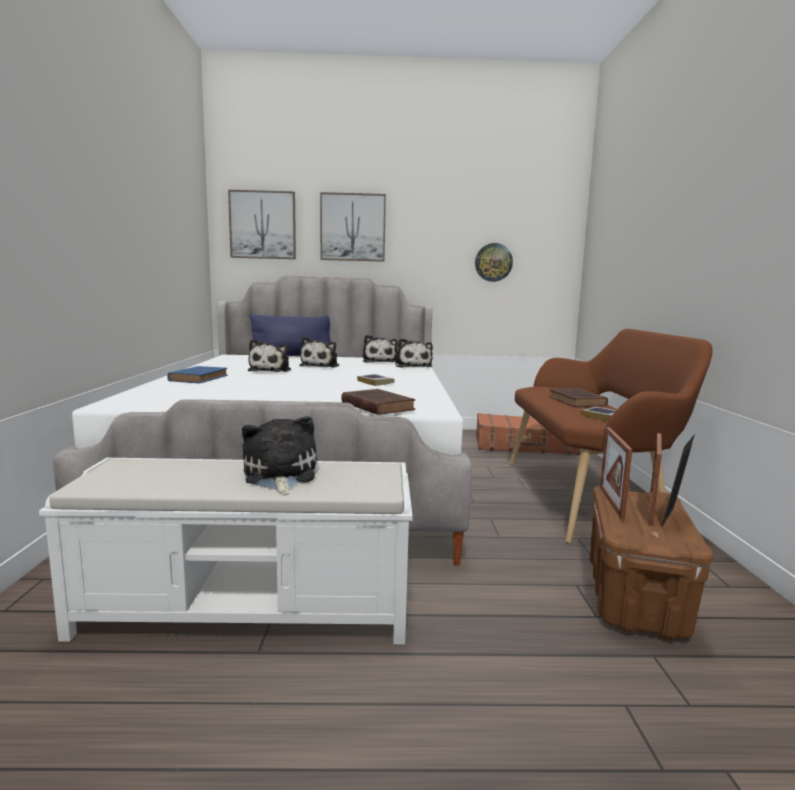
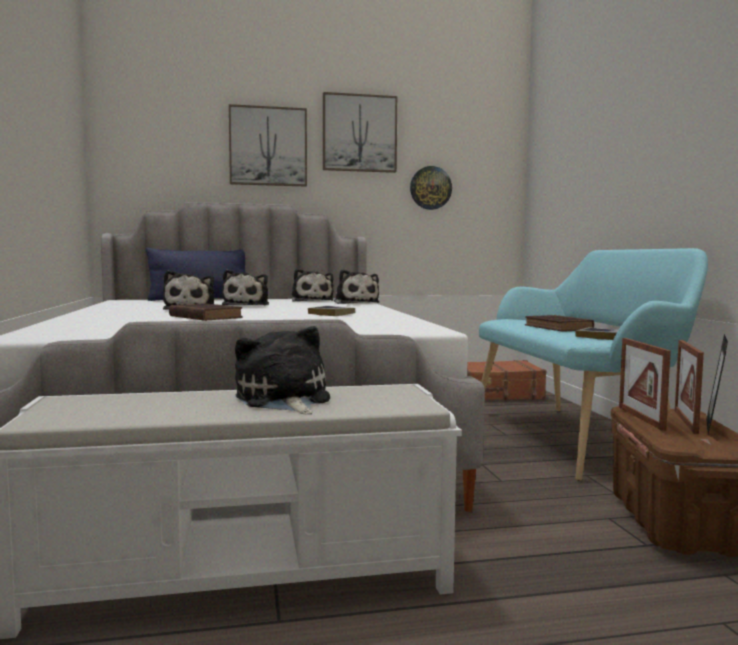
camera: 10 degrees left, 5 degrees down
(199, 378) = (108, 316): blue book -> none
(263, 225) = (157, 142): picture -> picture (359, 133)
(376, 406) = (362, 328): brown book -> brown book (204, 317)
(587, 497) = (574, 437): brown bench -> turquoise bench

